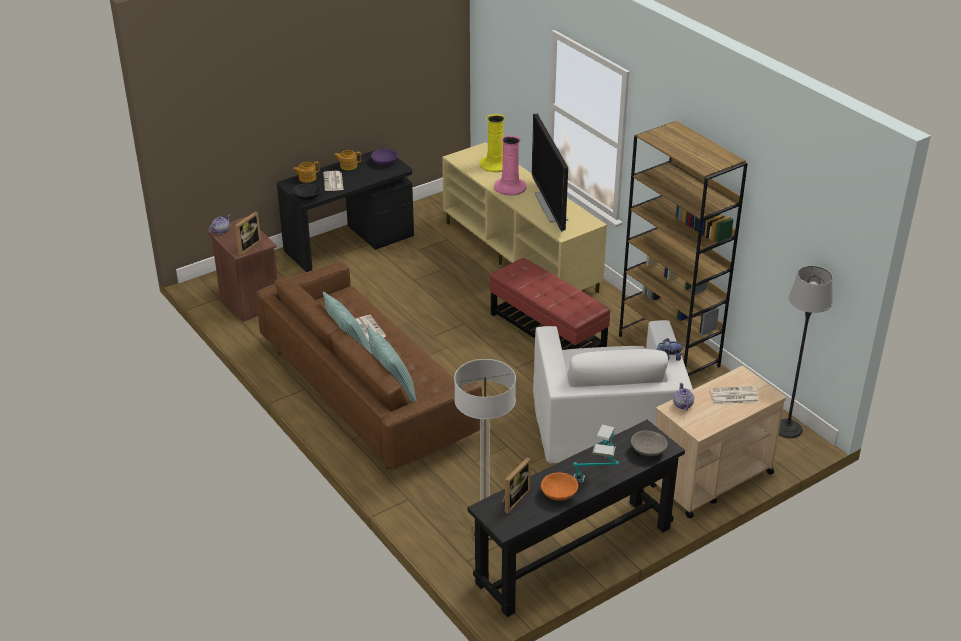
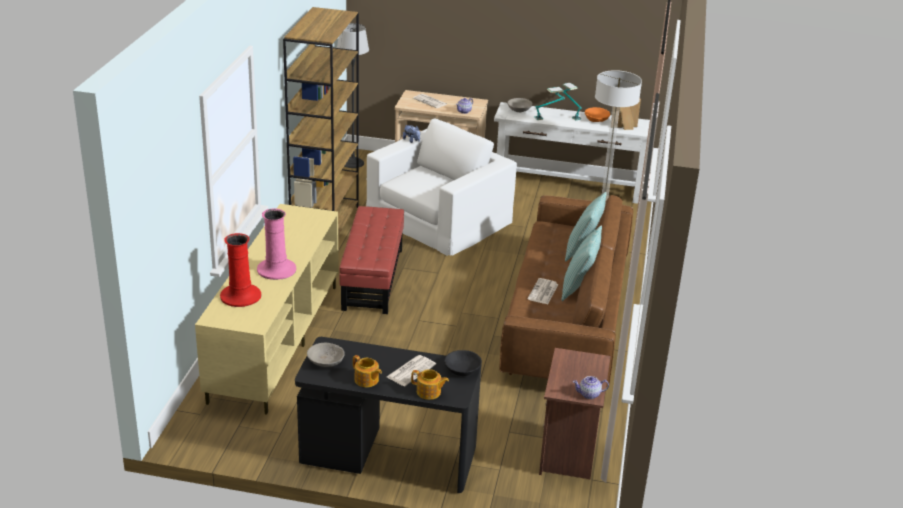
camera: 135 degrees left, 5 degrees down
(247, 246) = (584, 362): picture frame -> none
(384, 162) = (325, 362): purple bowl -> grey bowl
(495, 165) = (241, 296): yellow vase -> red vase
(550, 207) = (285, 236): television -> none
(574, 555) = (568, 186): black console table -> white console table

